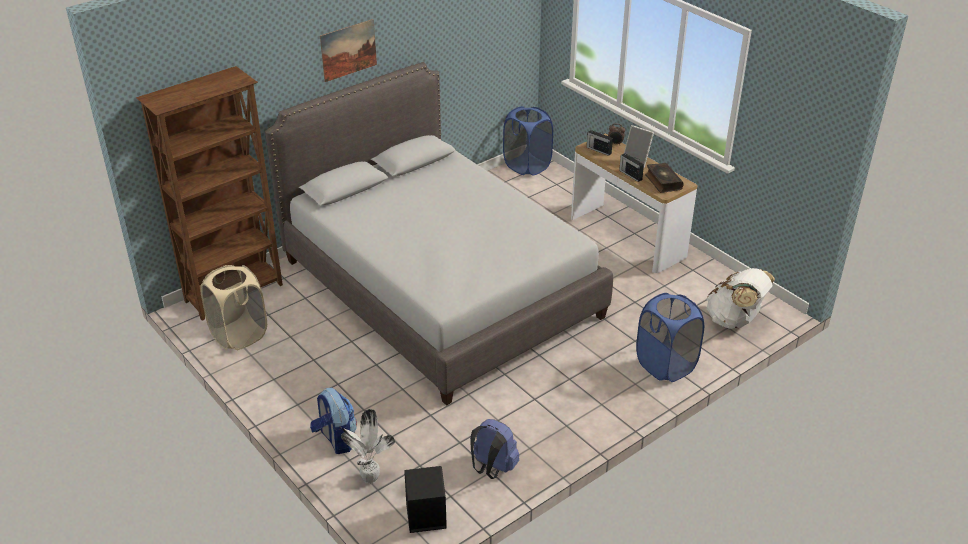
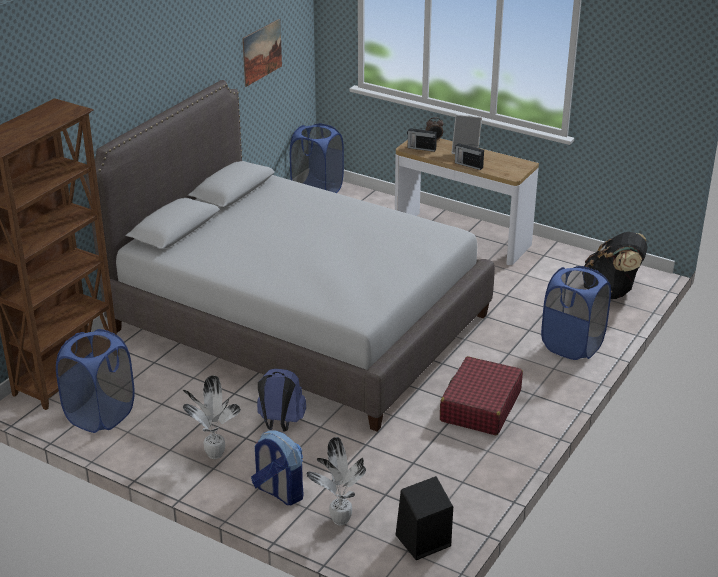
camera: 20 degrees left, 5 degrees down
(239, 335) = (100, 415): beige laundry basket -> blue laundry basket
(304, 392) = (213, 455): none -> potted plant
(348, 50) = (153, 72): picture -> picture (262, 52)
(492, 468) = (462, 479): blue backpack -> blue backpack (280, 423)
(548, 404) = (480, 406): none -> red suitcase
(662, 182) = (504, 166): book -> none
(734, 320) = (611, 292): white backpack -> black backpack

